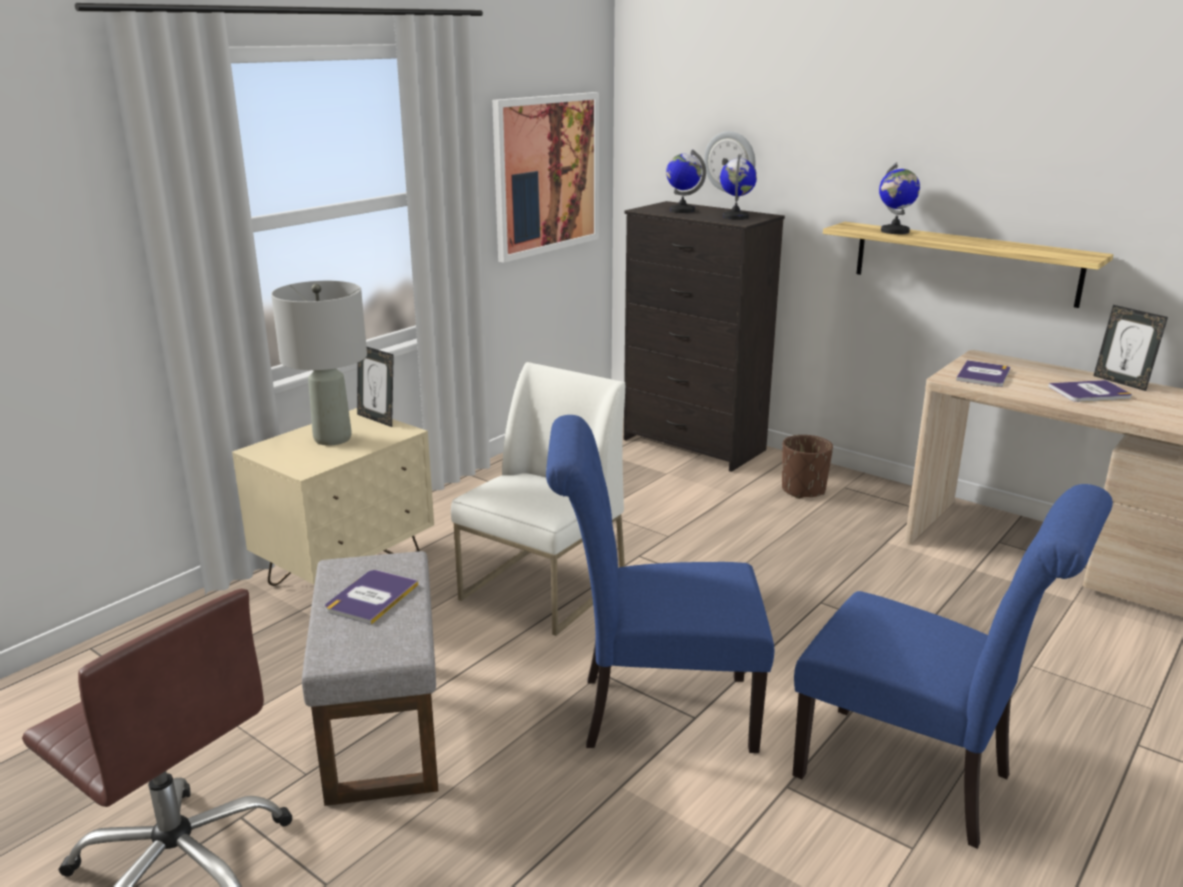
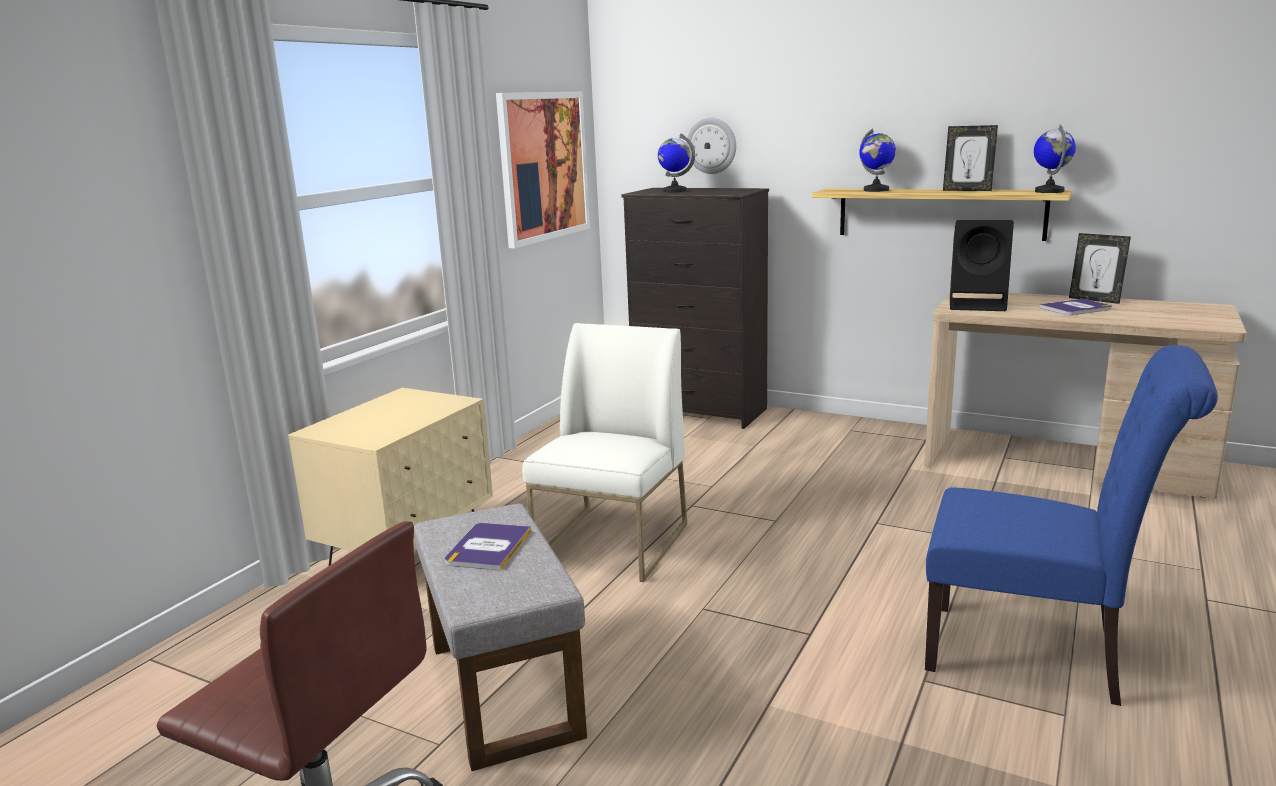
camera: 10 degrees left, 5 degrees down
(333, 438) = (390, 413): grey table lamp -> none
(377, 419) = (427, 394): picture frame -> picture frame (967, 190)
(655, 711) = (769, 634): blue chair -> none
(735, 217) = (727, 191): globe -> globe (1049, 191)
(803, 490) = (815, 436): brown planter -> none
(983, 375) = (979, 305): book -> black speaker

